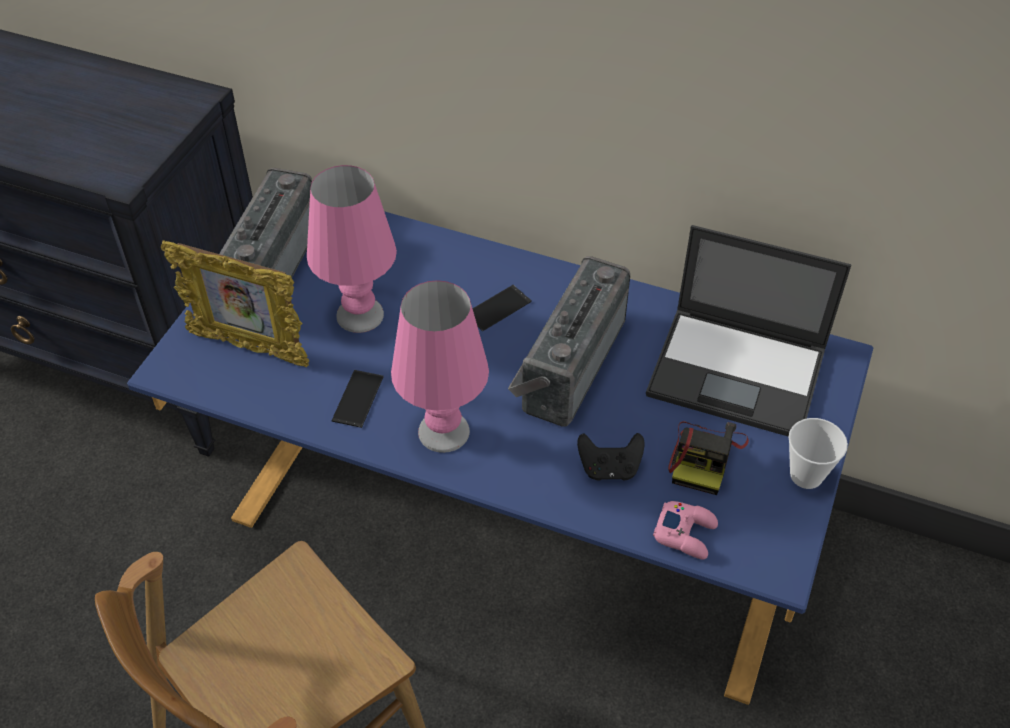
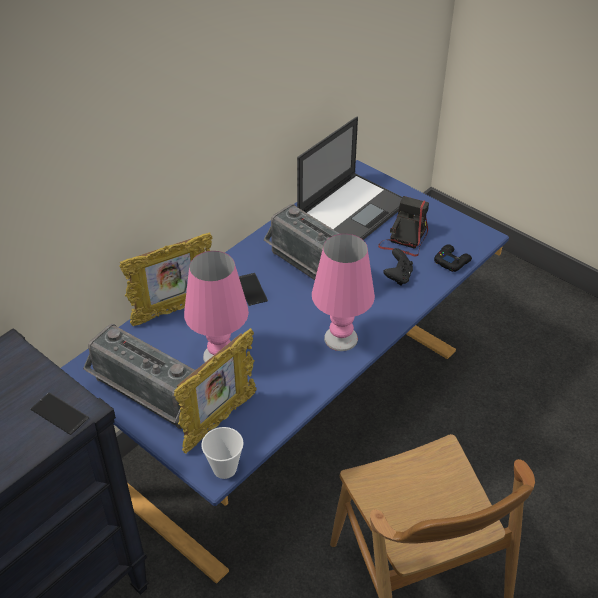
camera: 70 degrees left, 5 degrees down
(358, 399) = (295, 373): phone -> phone (59, 414)
(422, 246) = (174, 310): none -> picture frame
(685, 533) = (452, 261): pink game controller -> black game controller
(705, 457) = (405, 239): camera -> camera turned 105 degrees counterclockwise
(806, 475) = (431, 209): cup -> cup (224, 469)

